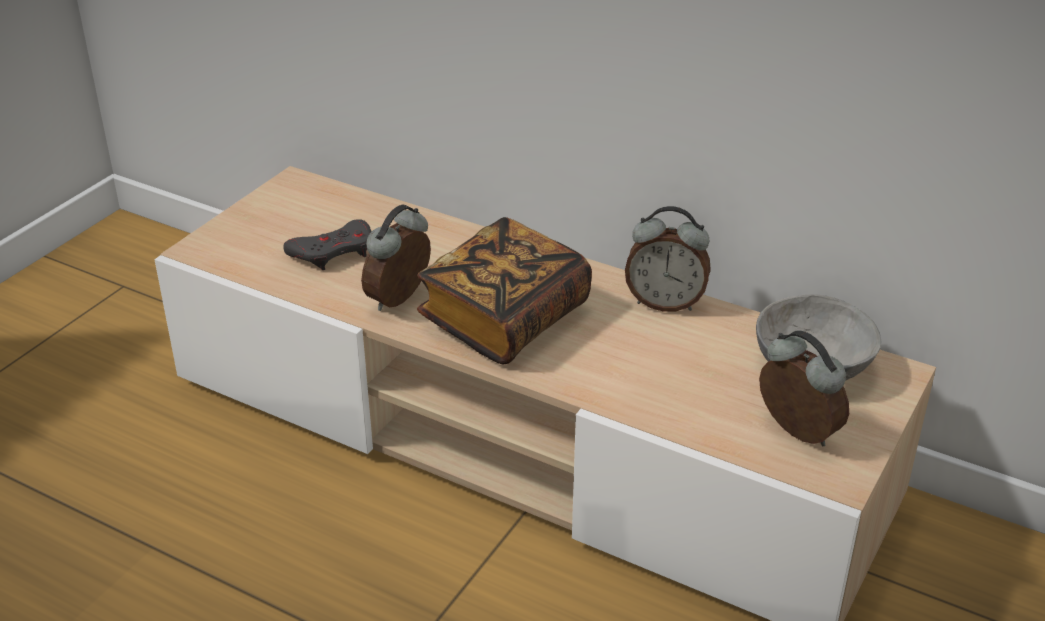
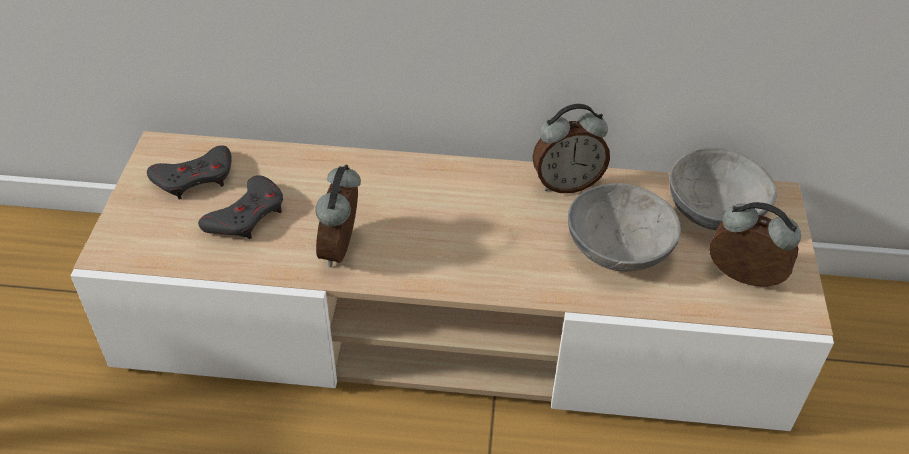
camera: 25 degrees left, 10 degrees up
(308, 212) = (195, 178): none -> grey game controller
(505, 319) = (446, 241): book -> none
(677, 370) = (617, 247): none -> grey bowl

